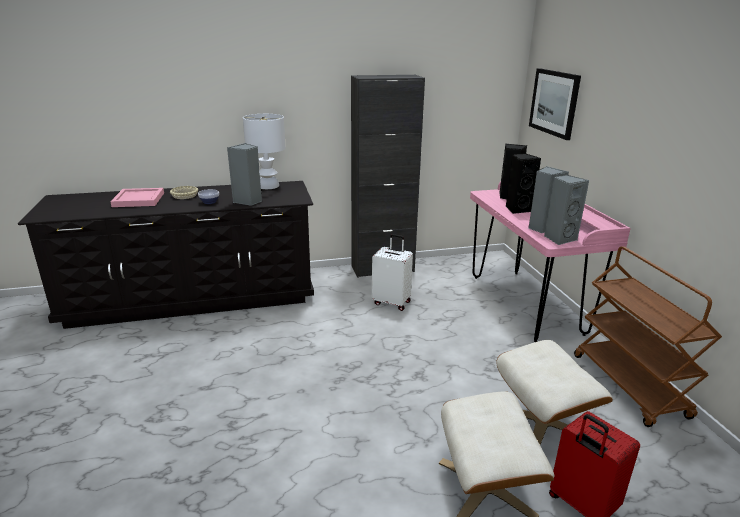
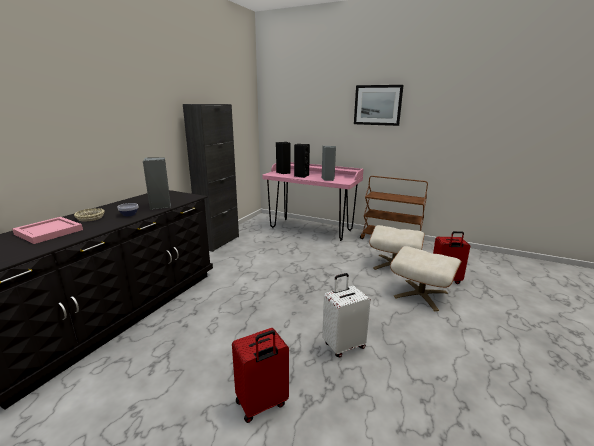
camera: 50 degrees left, 5 degrees down
(138, 443) = (262, 404): none -> red suitcase
(268, 186) = (146, 196): white table lamp -> none
(392, 302) = (255, 254): white suitcase -> white suitcase (343, 345)
(554, 102) = (288, 117): picture -> picture (377, 105)
(559, 239) = (343, 180): grey speaker -> none

